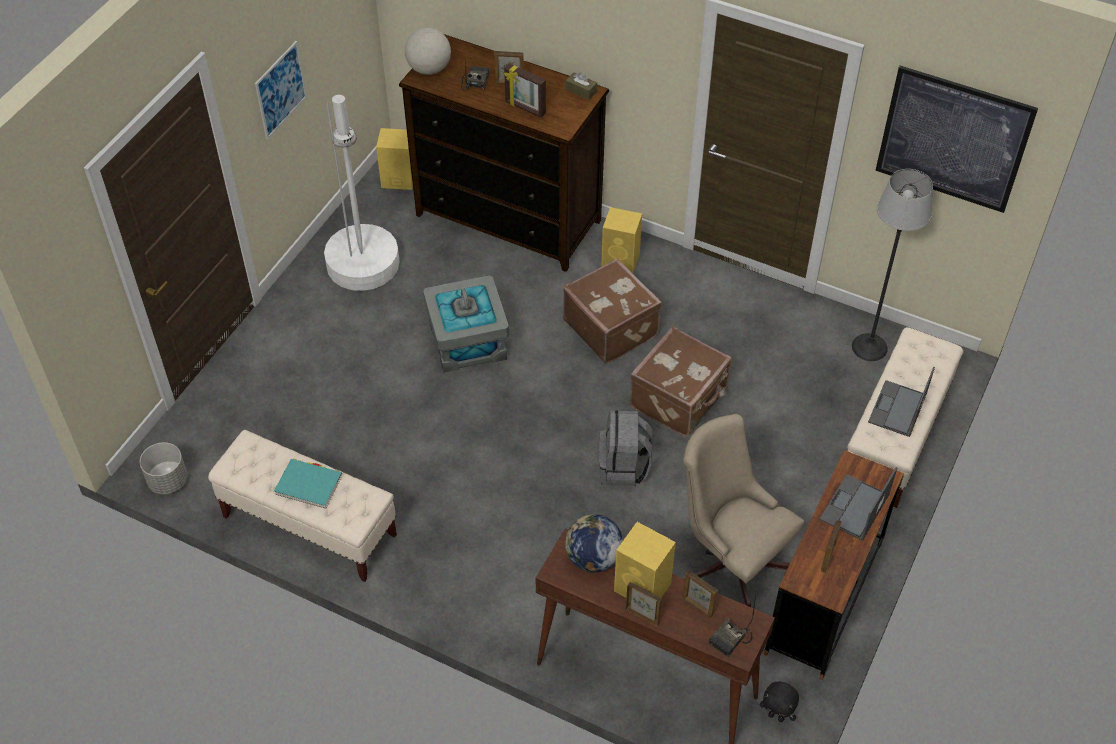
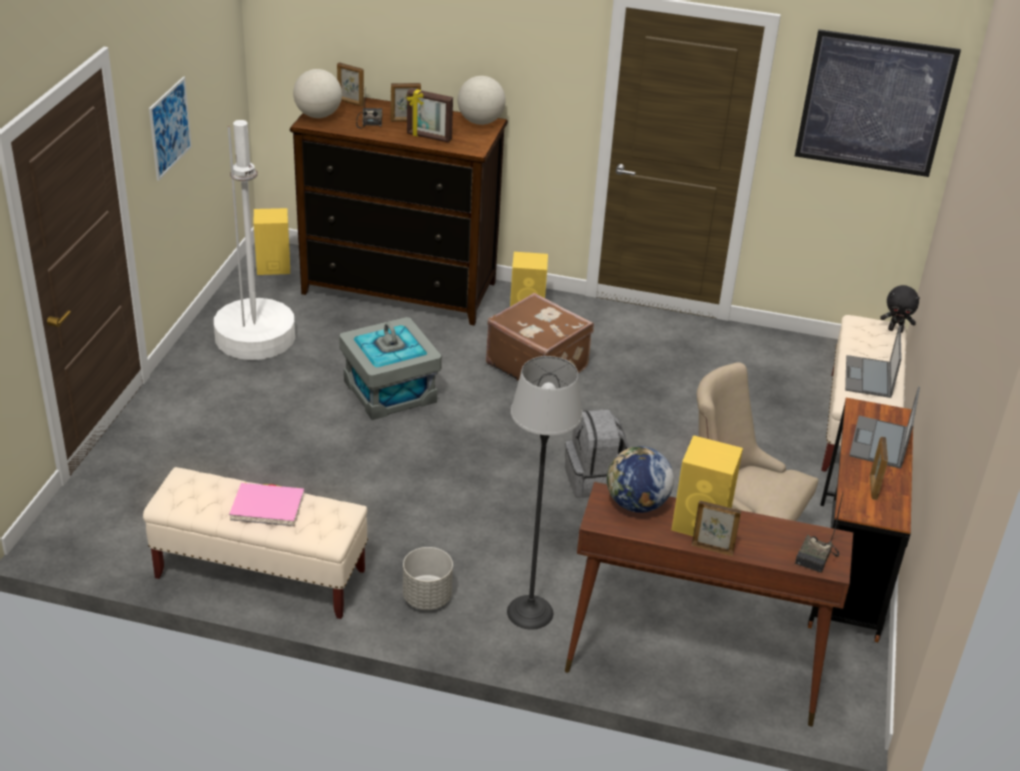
camera: 15 degrees left, 15 degrees down
(168, 481) = (78, 552): grey planter -> grey planter (427, 598)
(309, 485) = (267, 507): turquoise book -> pink book
(581, 90) = (480, 122): brown tissue box -> globe
(680, 399) = (630, 417): brown suitcase -> none
(697, 606) = (767, 532): picture frame -> picture frame (350, 102)
(776, 716) = (845, 683): black plush toy -> black plush toy (895, 330)
(869, 347) = (799, 357): floor lamp -> floor lamp (529, 612)

